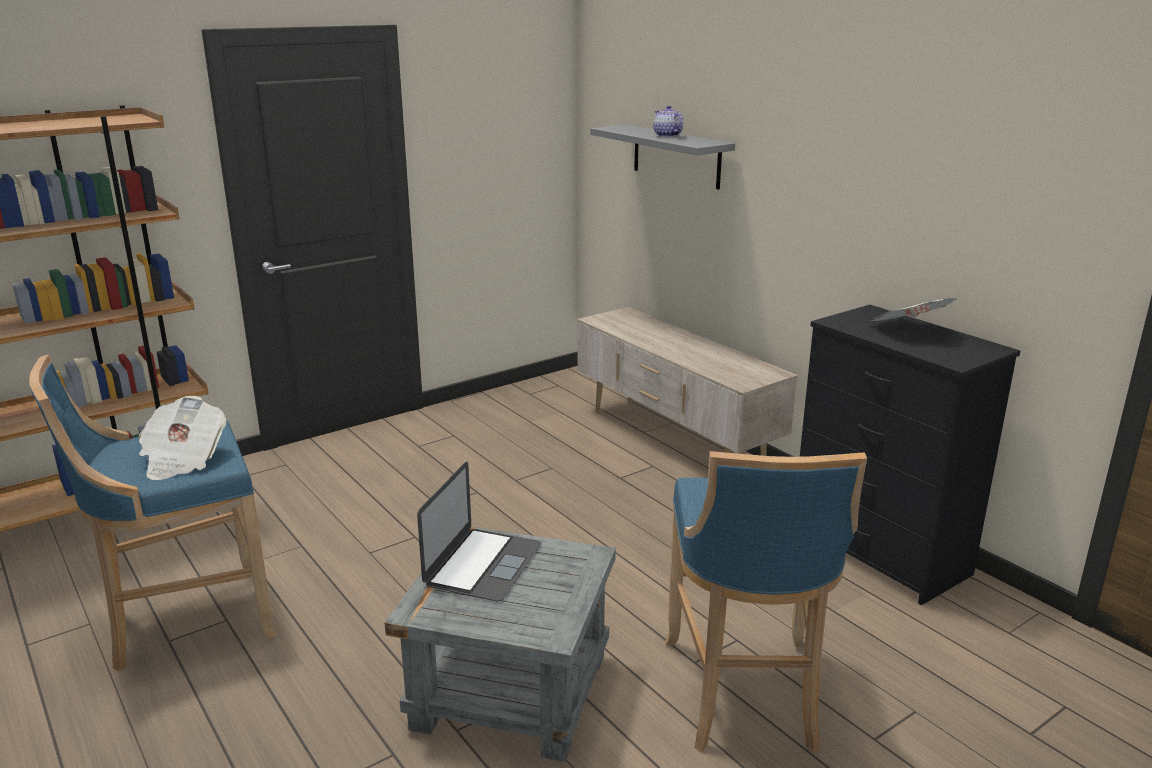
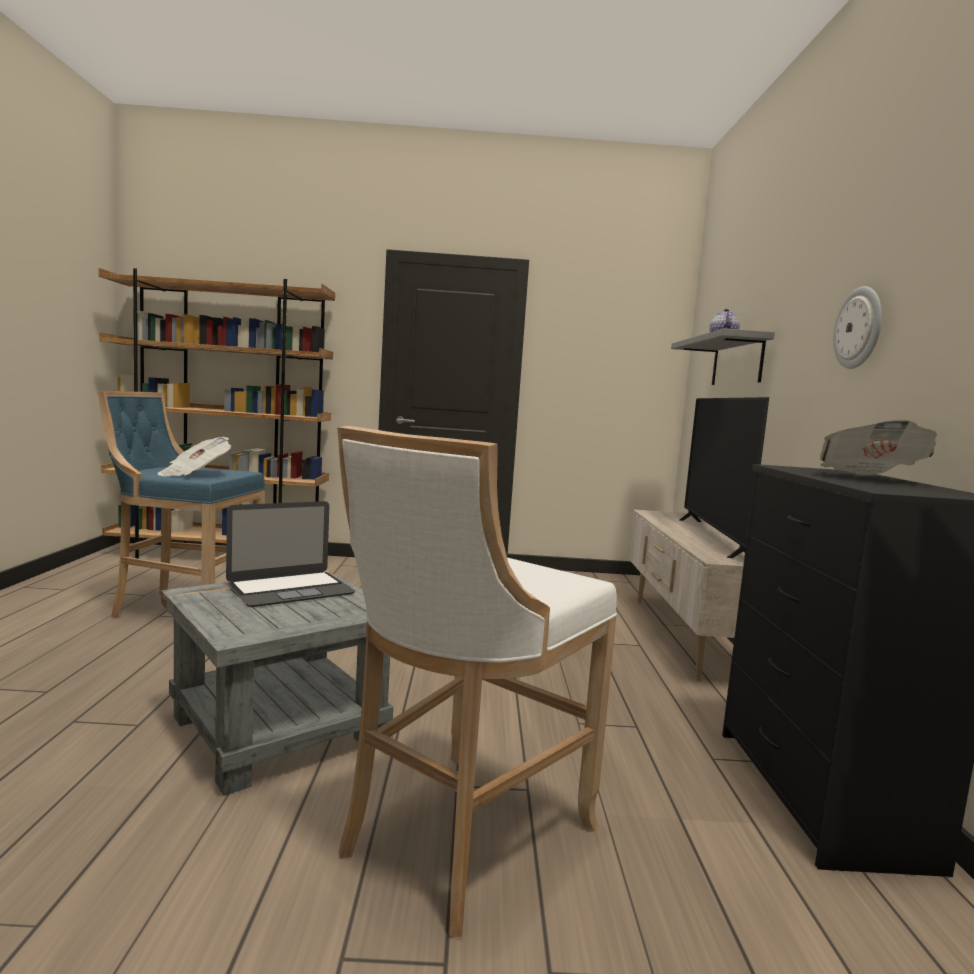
camera: 35 degrees right, 15 degrees down
(696, 347) = (712, 537): none -> television
(745, 697) = (459, 839): blue stool -> white stool
(851, 177) = (859, 328): none -> wall clock

